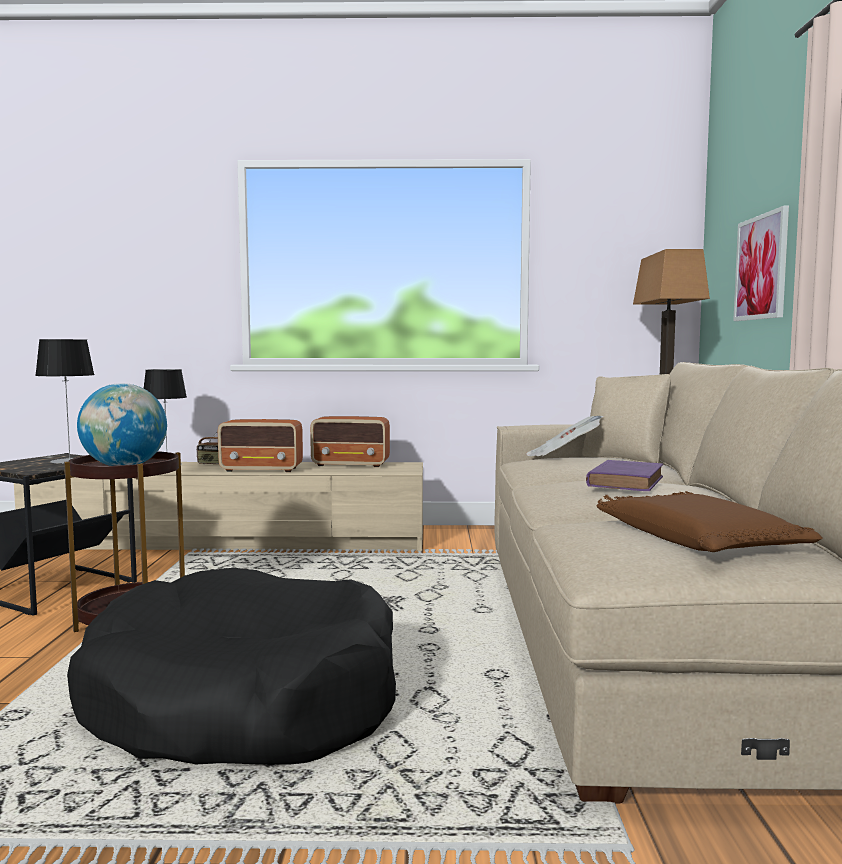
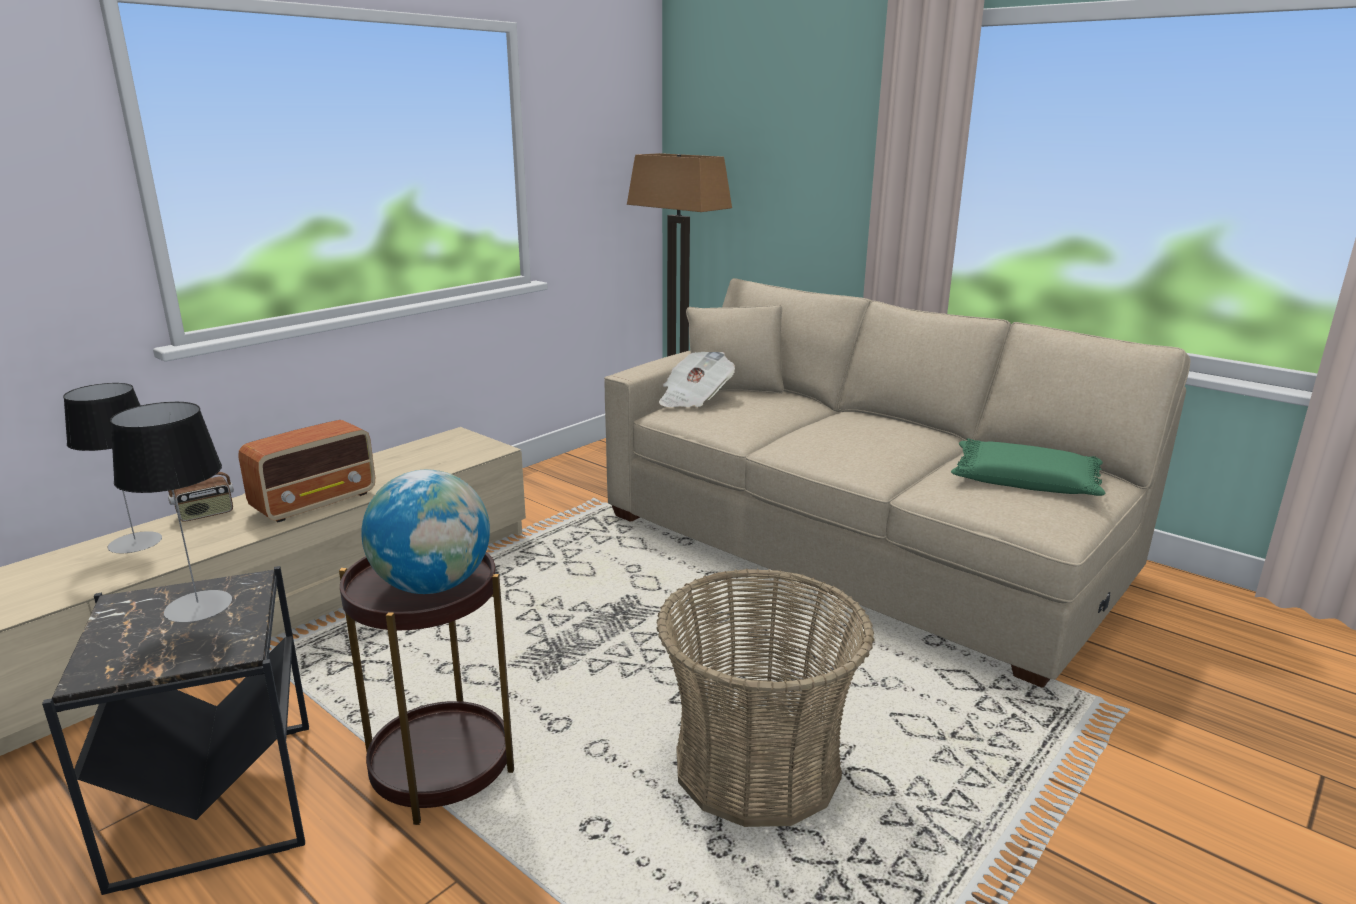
camera: 50 degrees left, 15 degrees up
(242, 702) = (757, 767): black dog bed -> basket
(351, 464) = (398, 456): radio -> none
(626, 481) = (854, 428): purple book -> none
(698, 536) = (1025, 478): brown pillow -> green pillow
(761, 267) = (783, 181): picture -> none

